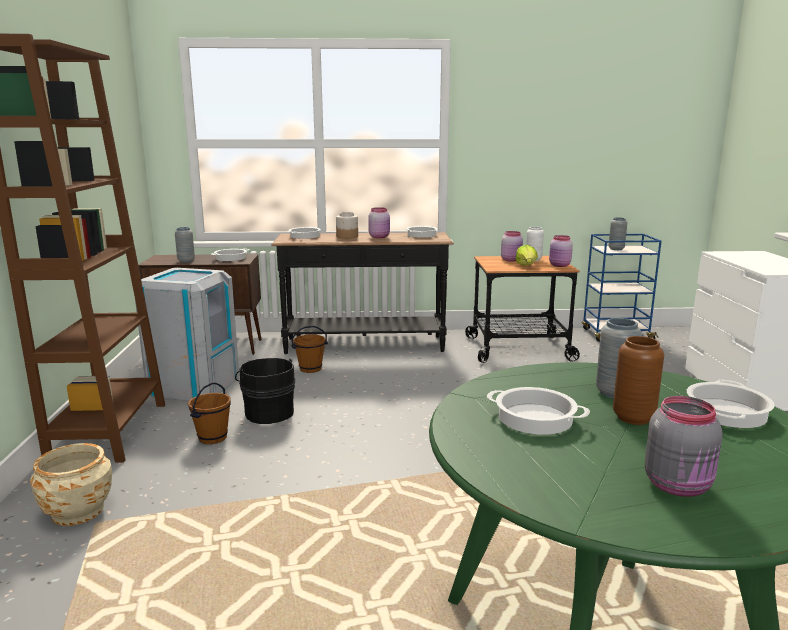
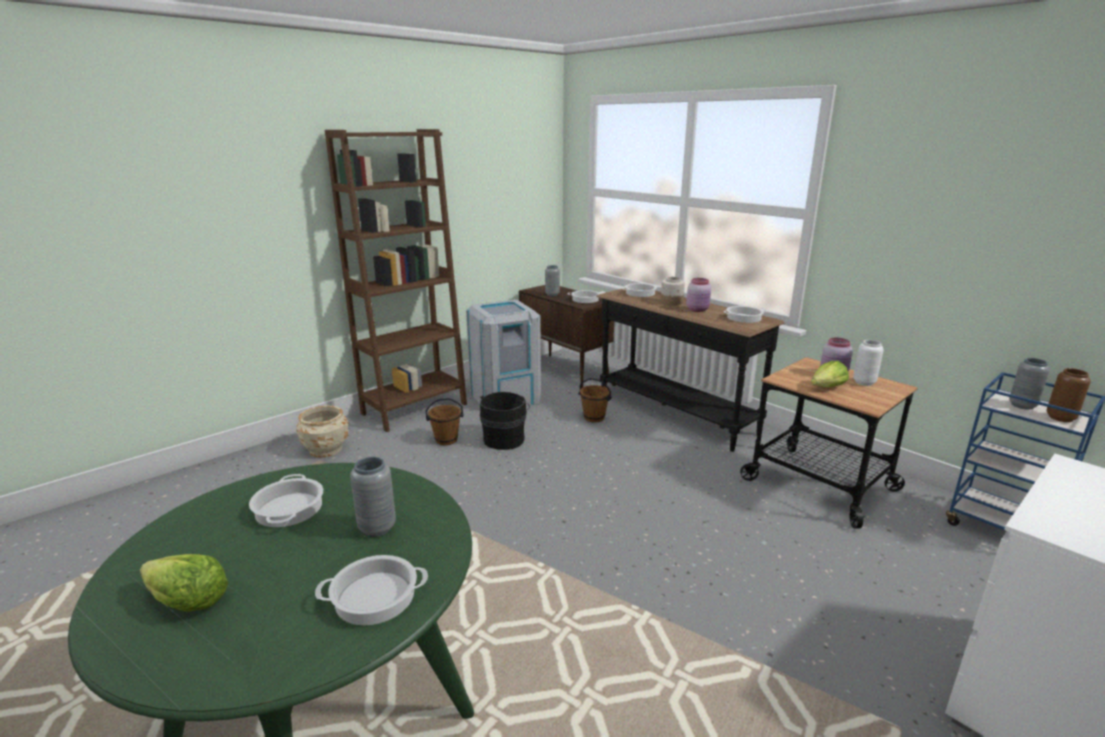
camera: 50 degrees right, 5 degrees up
(559, 265) = (873, 401): pink jar -> none
(633, 418) = (321, 550): brown vase -> brown vase (1060, 418)
(679, 485) = (186, 601): grey jar -> lettuce

